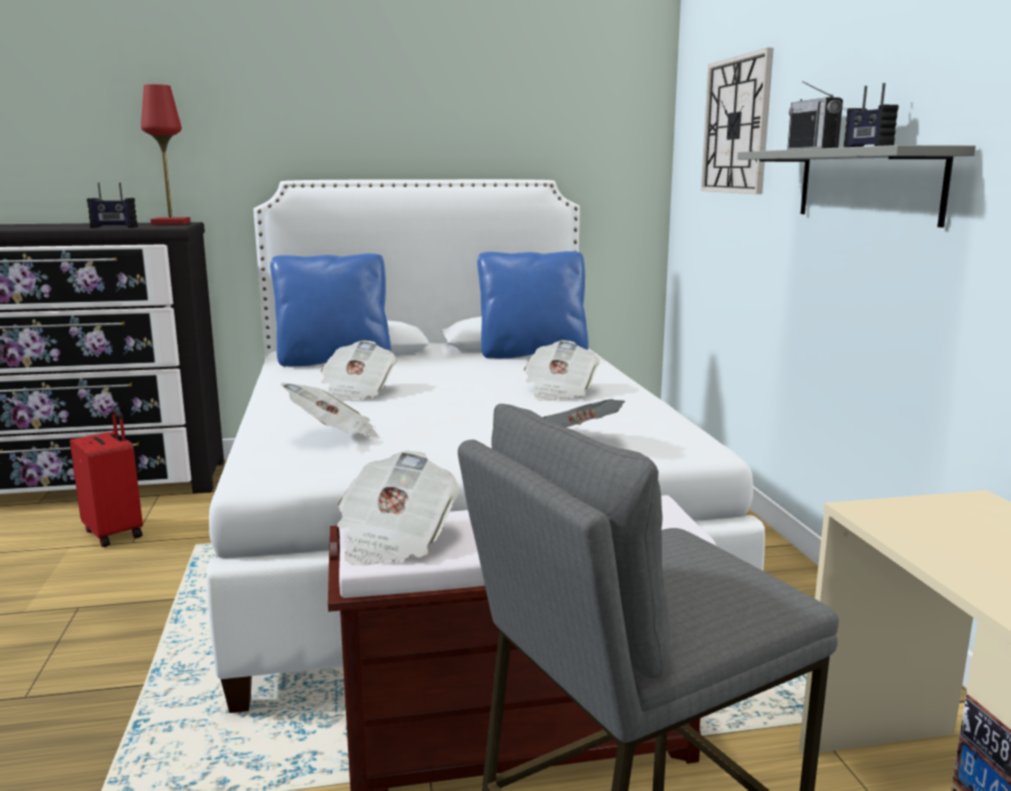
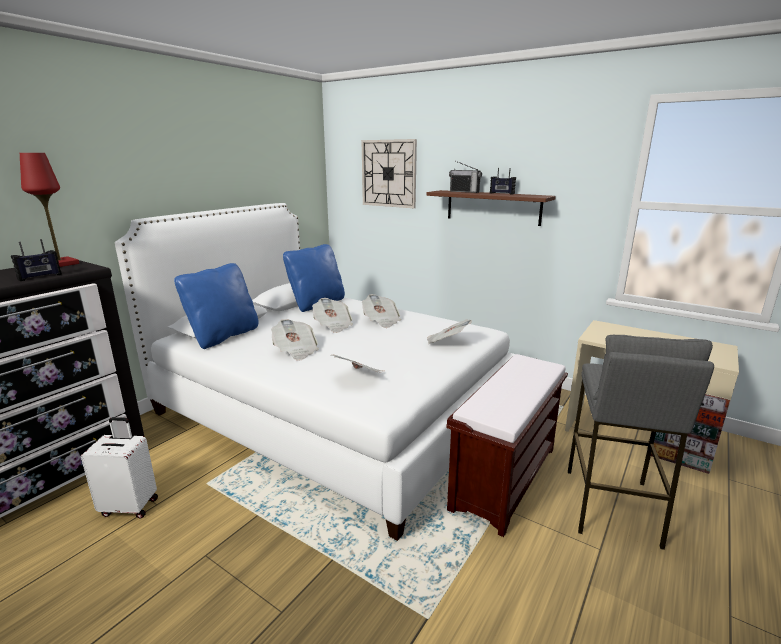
camera: 45 degrees left, 5 degrees up
(115, 533) = (130, 506): red suitcase -> white suitcase
(394, 540) = (493, 411): newspaper -> newspaper (333, 325)
(867, 184) = (493, 207): grey shelf -> brown shelf

